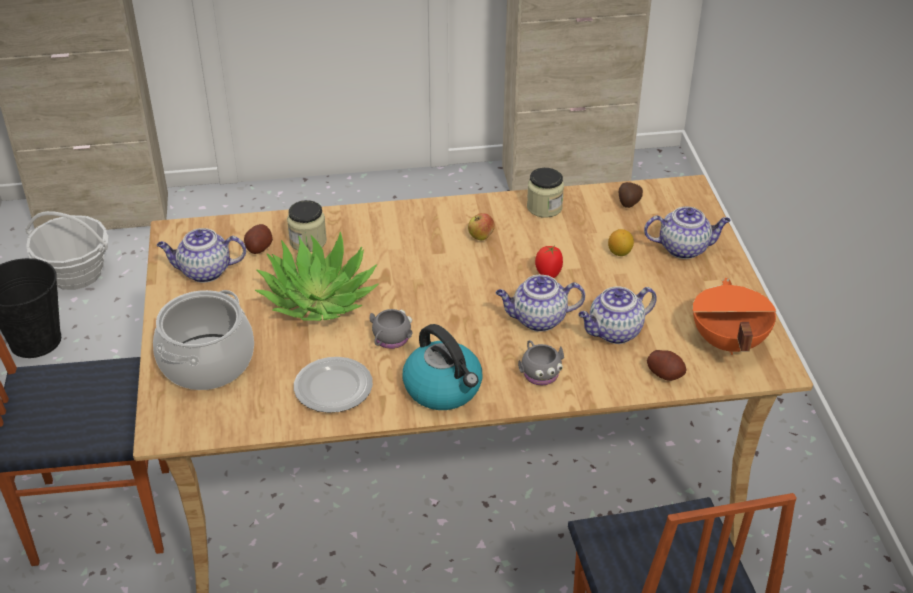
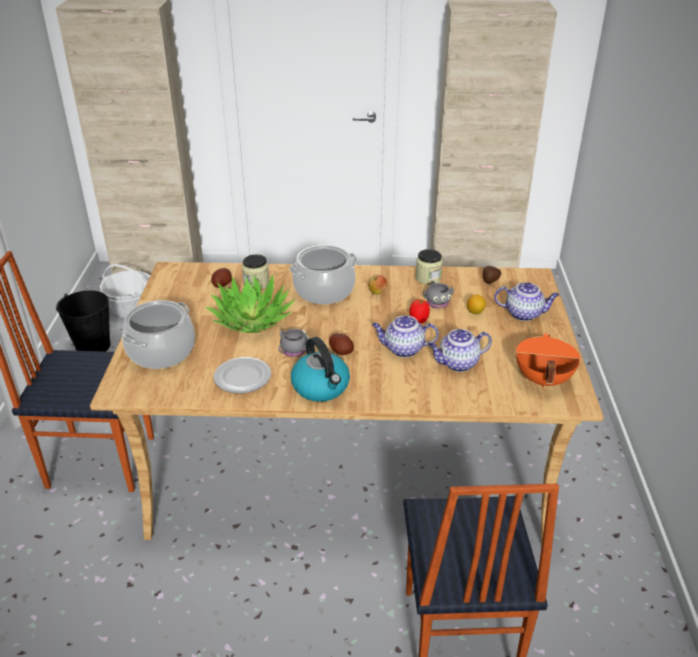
camera: 10 degrees right, 5 degrees down
(204, 272) = (180, 295): teapot -> none
(406, 242) = (324, 290): none -> cooking pot
(539, 372) = (394, 384): grey mug -> grey mug (437, 301)
(665, 374) = (489, 396): potato -> potato (341, 351)

